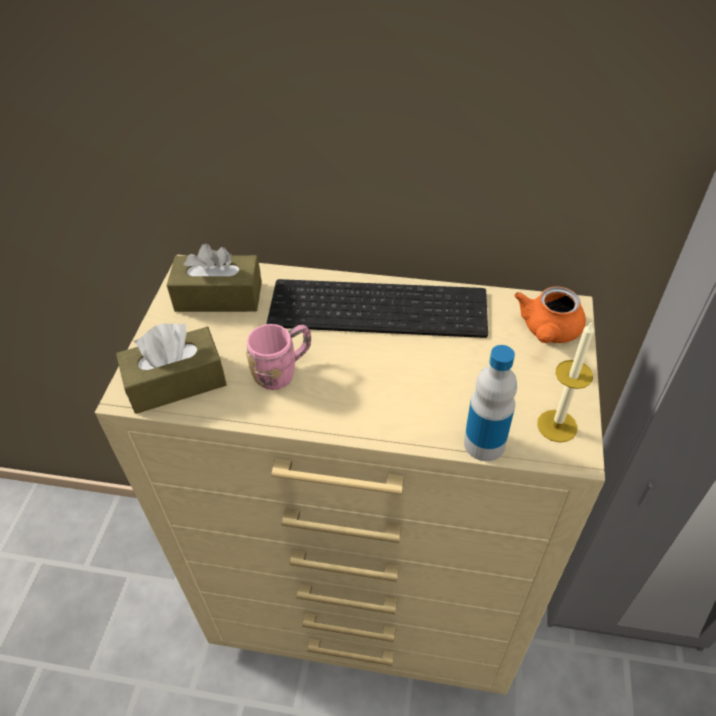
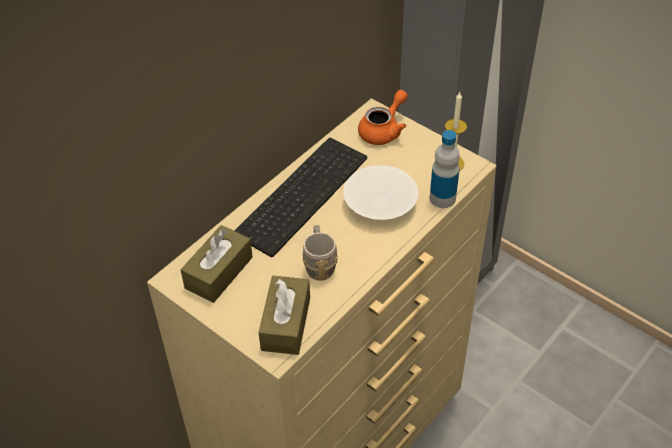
camera: 60 degrees left, 0 degrees up
(283, 371) = (319, 264): pink mug -> grey mug
(423, 382) = (380, 202): none -> white bowl
(548, 331) = (383, 130): orange teapot -> orange teapot turned 105 degrees counterclockwise

